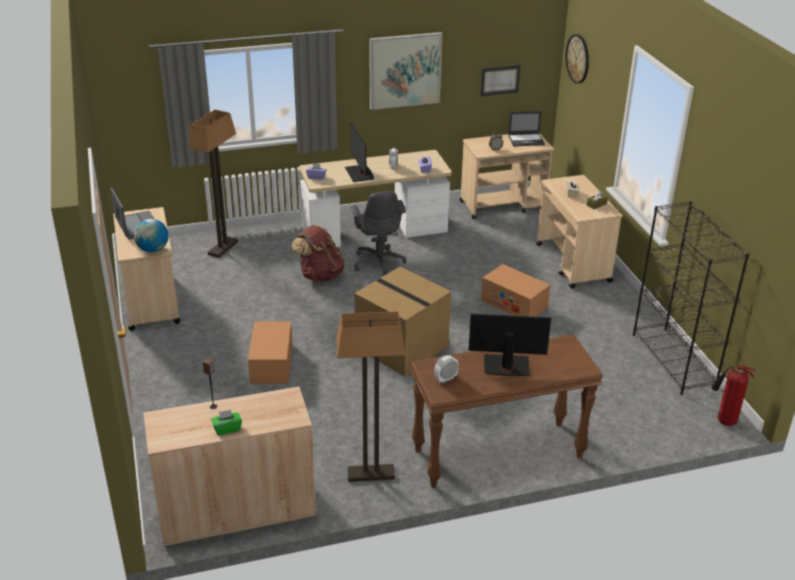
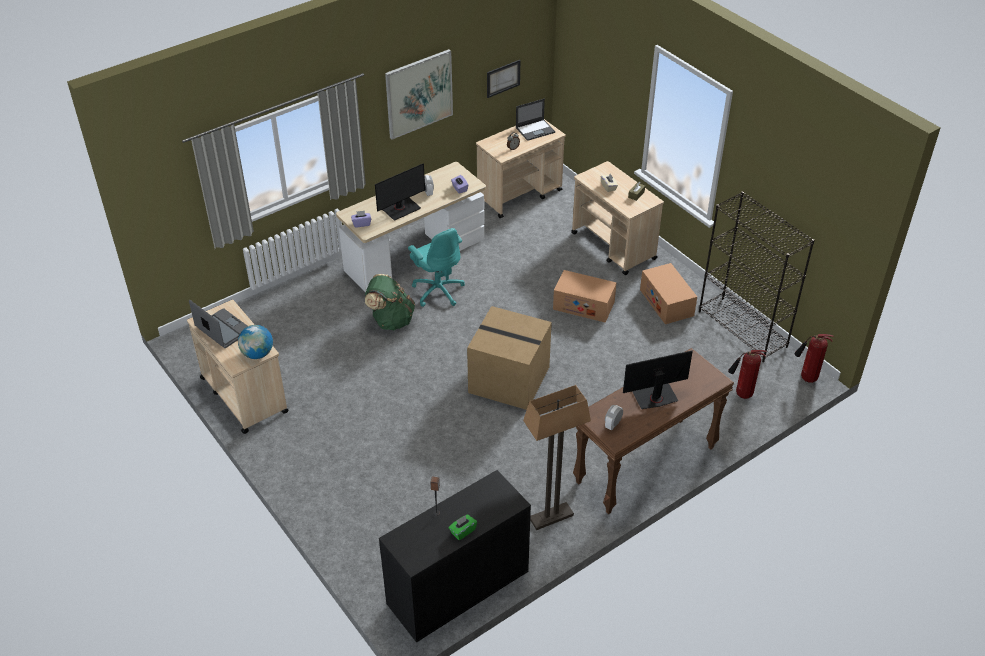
camera: 20 degrees left, 10 degrees up
(223, 248) = (277, 313): floor lamp -> none
(236, 511) = (457, 588): beige cabinet -> black cabinet
(272, 364) = (402, 431): cardboard box -> cardboard box (666, 302)
(320, 275) = (391, 320): brown backpack -> green backpack
(359, 173) = (401, 209): monitor -> monitor turned 90 degrees counterclockwise
(378, 262) = (438, 290): grey office chair -> turquoise office chair
(578, 58) = (578, 47): wall clock -> none
(640, 418) = (741, 394): none -> fire extinguisher

